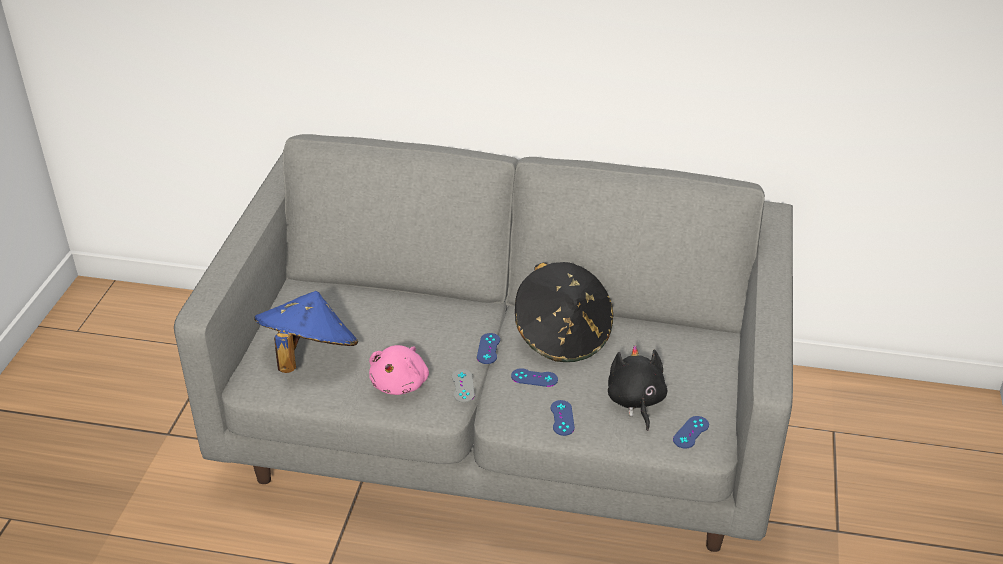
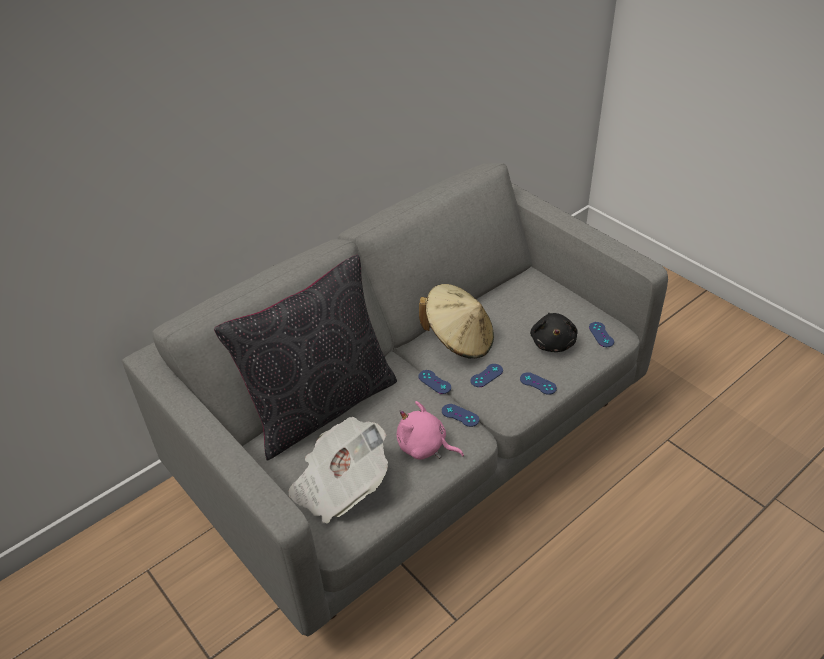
camera: 50 degrees left, 5 degrees up
(308, 355) = (340, 485): blue hat -> newspaper
(386, 297) = (321, 406): none -> black pillow
(401, 383) = (425, 447): pink plush toy -> pink plush toy turned 150 degrees clockwise
(463, 386) = (460, 415): grey game controller -> blue game controller
(563, 336) = (459, 340): black hat -> beige hat
(635, 401) = (553, 342): black plush toy -> black plush toy turned 120 degrees counterclockwise

